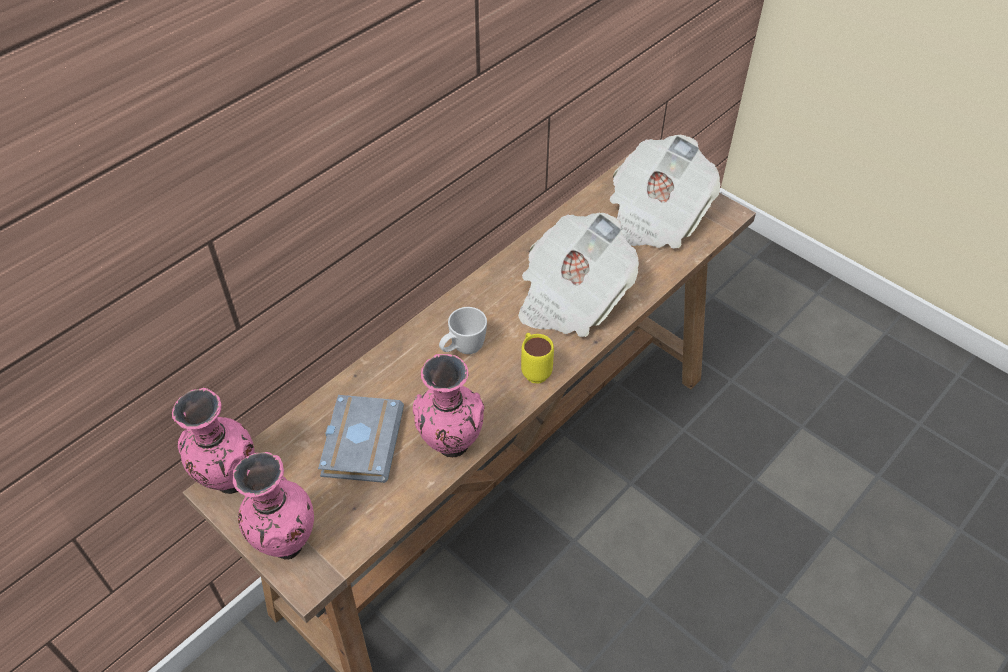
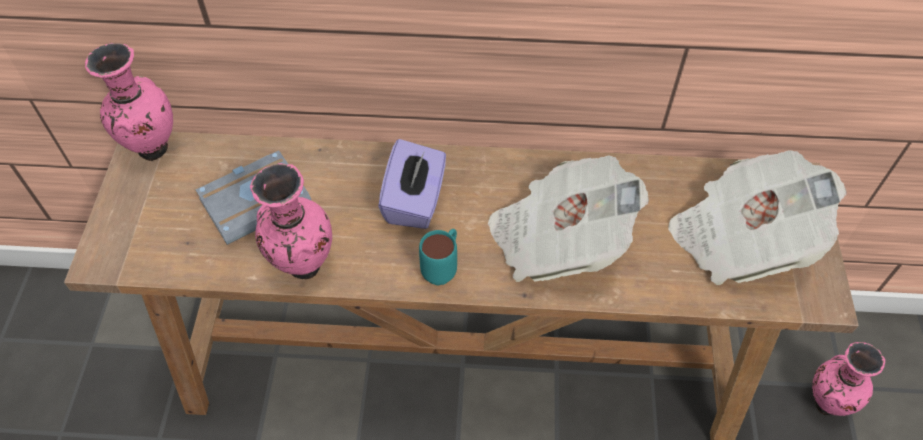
camera: 50 degrees right, 5 degrees up
(285, 544) = (120, 223): pink vase -> pink vase (825, 402)
(462, 350) = (415, 201): white mug -> purple tissue box
(534, 370) = (443, 269): yellow mug -> turquoise mug

